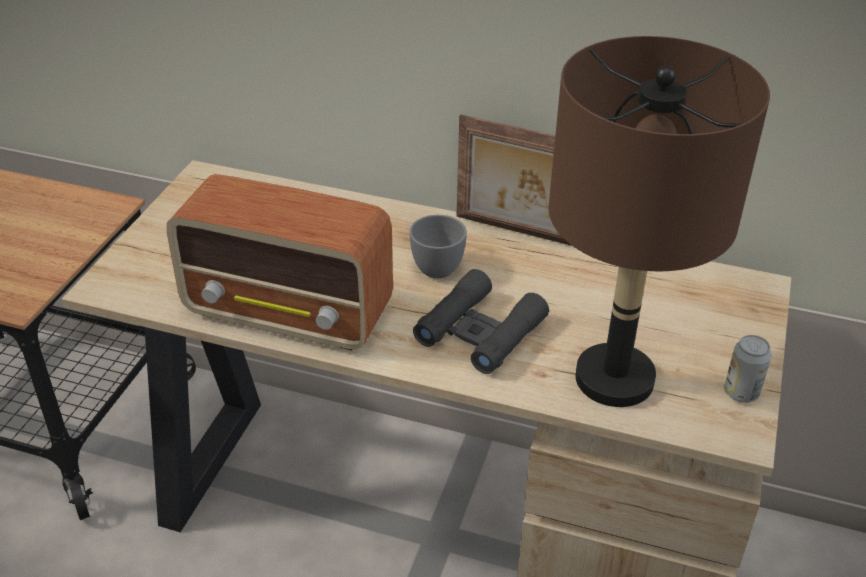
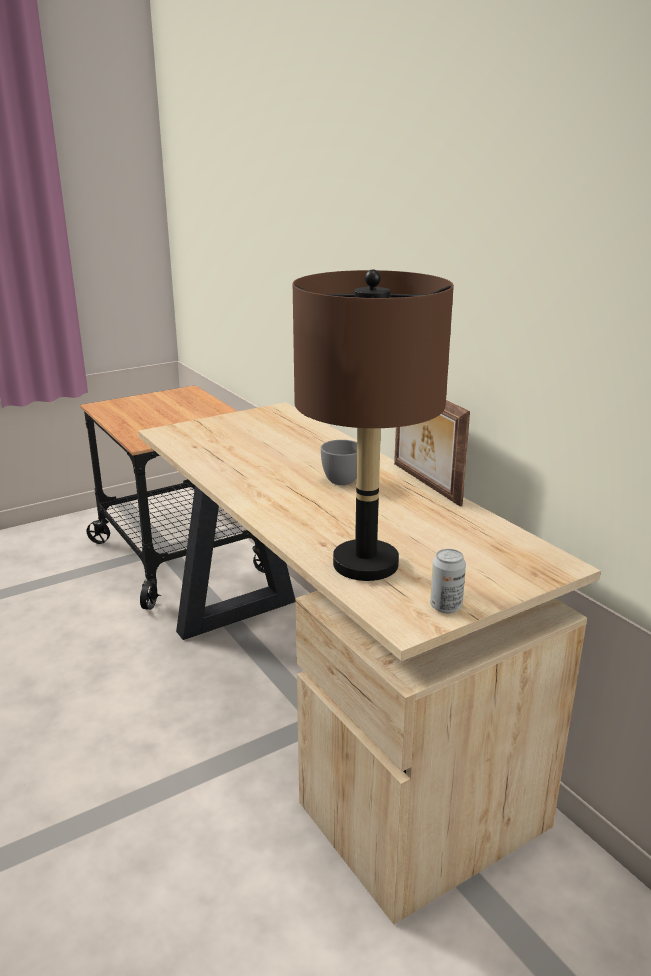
camera: 40 degrees right, 15 degrees down
(290, 313) = (229, 470): radio -> none
(480, 331) = (319, 513): black binoculars -> none

